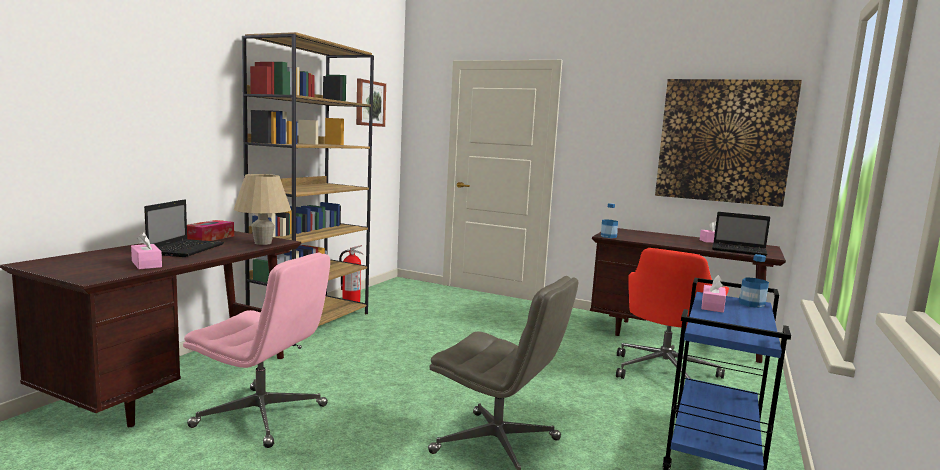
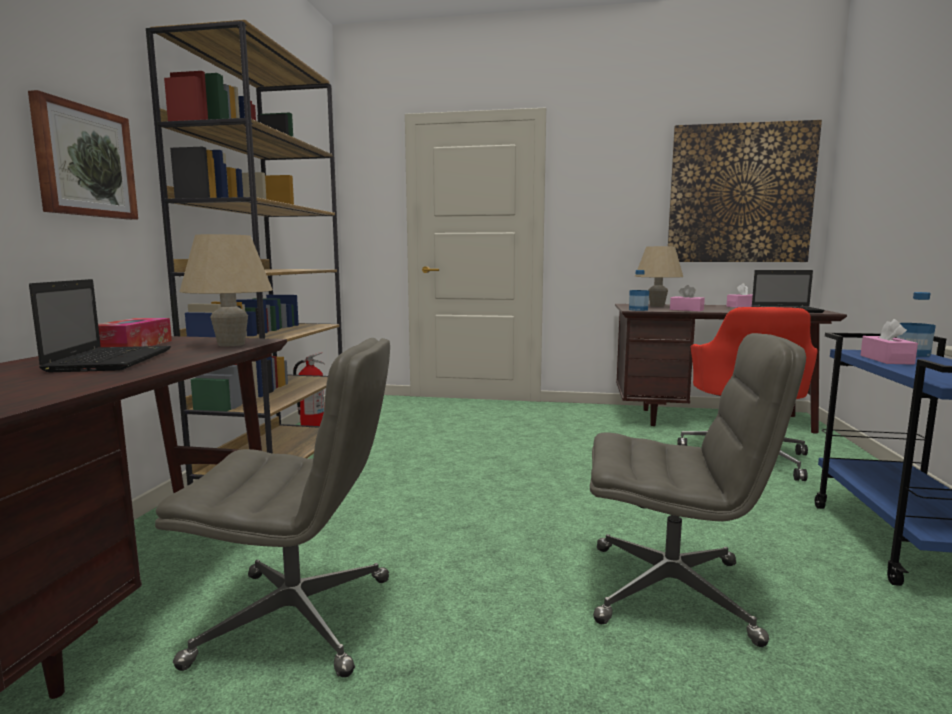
camera: 15 degrees left, 0 degrees up
(146, 264) = (57, 385): pink tissue box -> pink tissue box (686, 310)
(262, 416) = (298, 620): pink office chair -> grey office chair
(369, 103) = (306, 166): picture -> picture (84, 162)
(637, 233) = (657, 306): none -> beige table lamp

